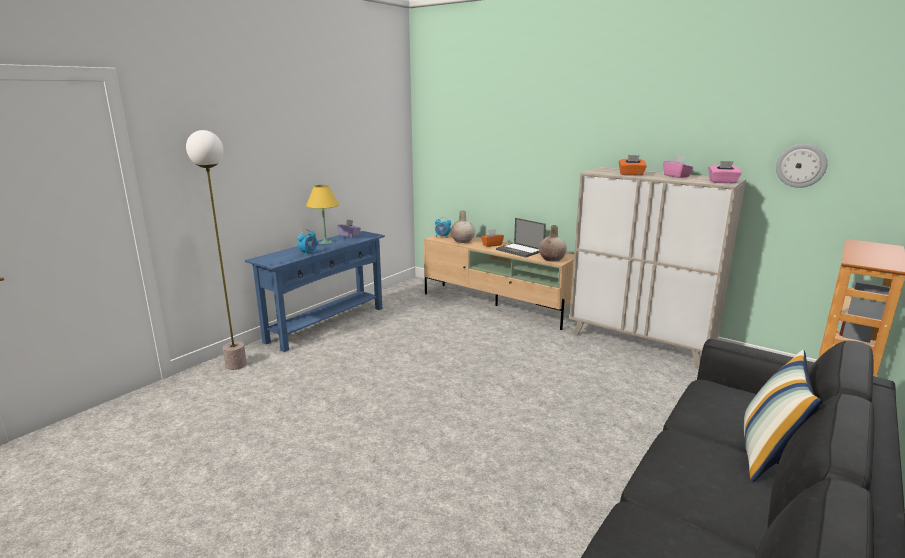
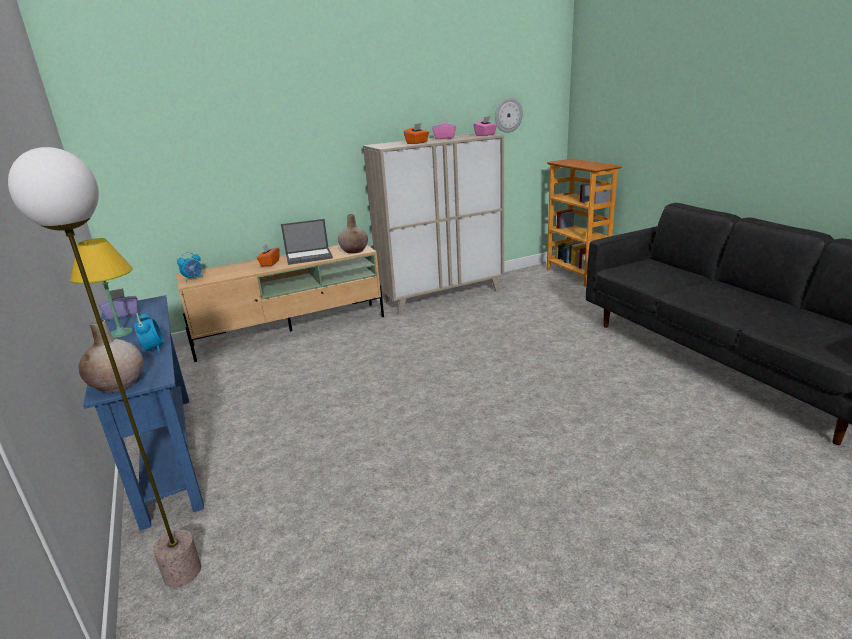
camera: 60 degrees left, 5 degrees up
(462, 241) = (230, 272): beige vase -> beige vase (118, 384)
(768, 455) = (704, 279): pillow -> none

